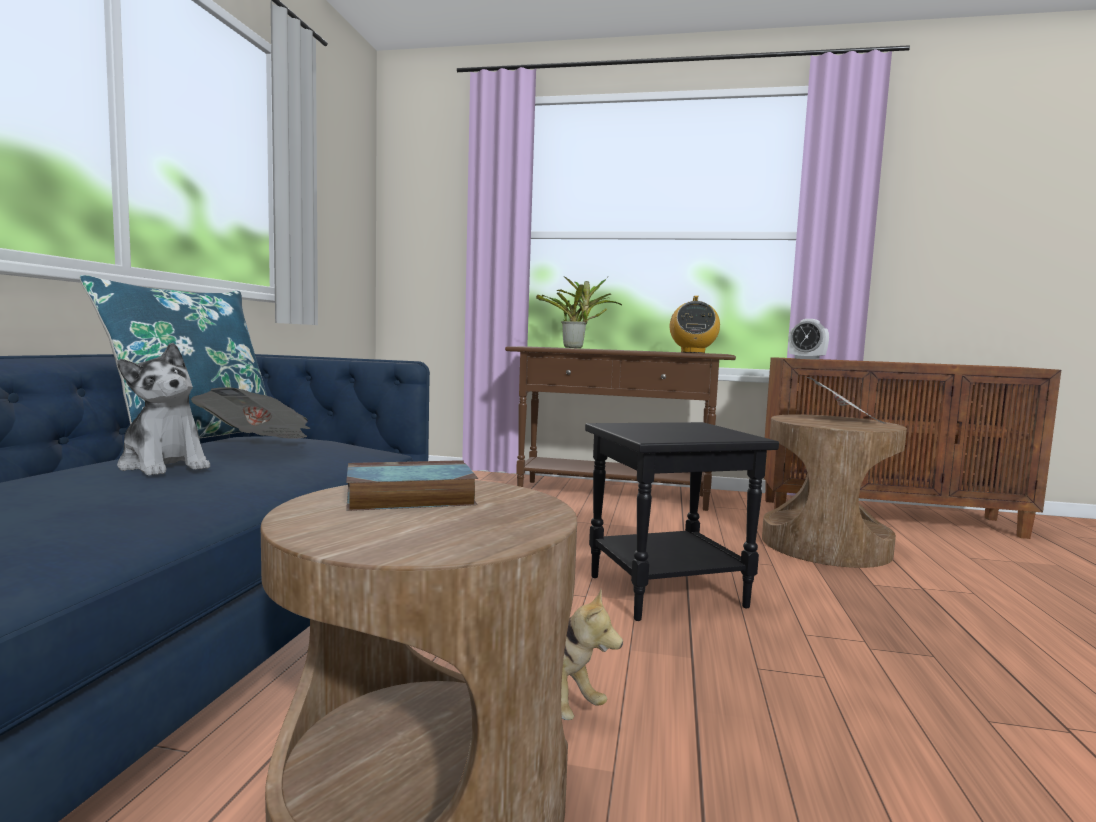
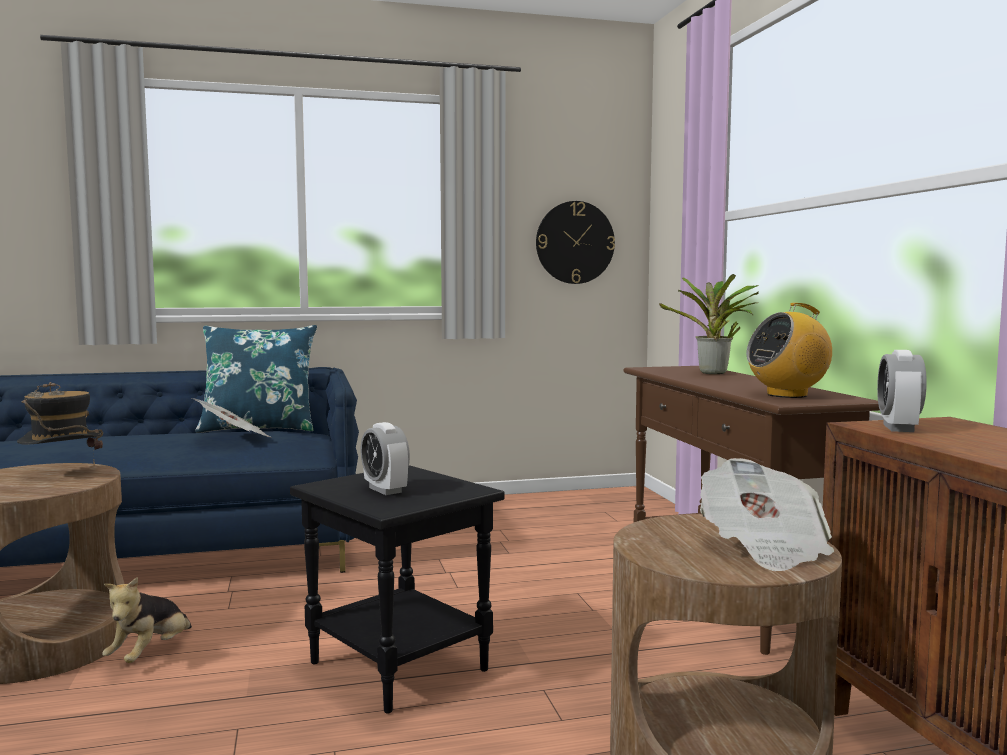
camera: 65 degrees right, 0 degrees up
(165, 465) = (164, 440): plush toy -> none
(342, 236) = (575, 242): none -> wall clock
(407, 496) = (62, 473): book -> hat
(683, 432) = (385, 490): none -> alarm clock

